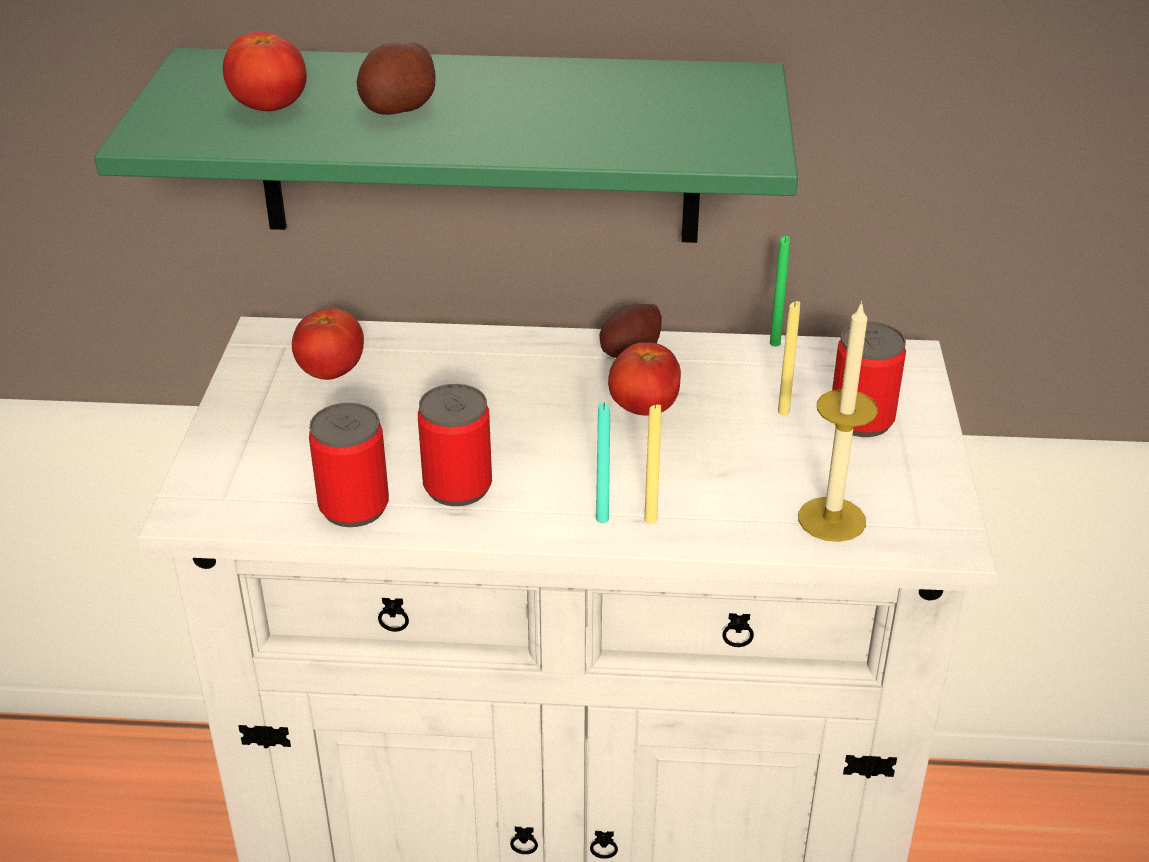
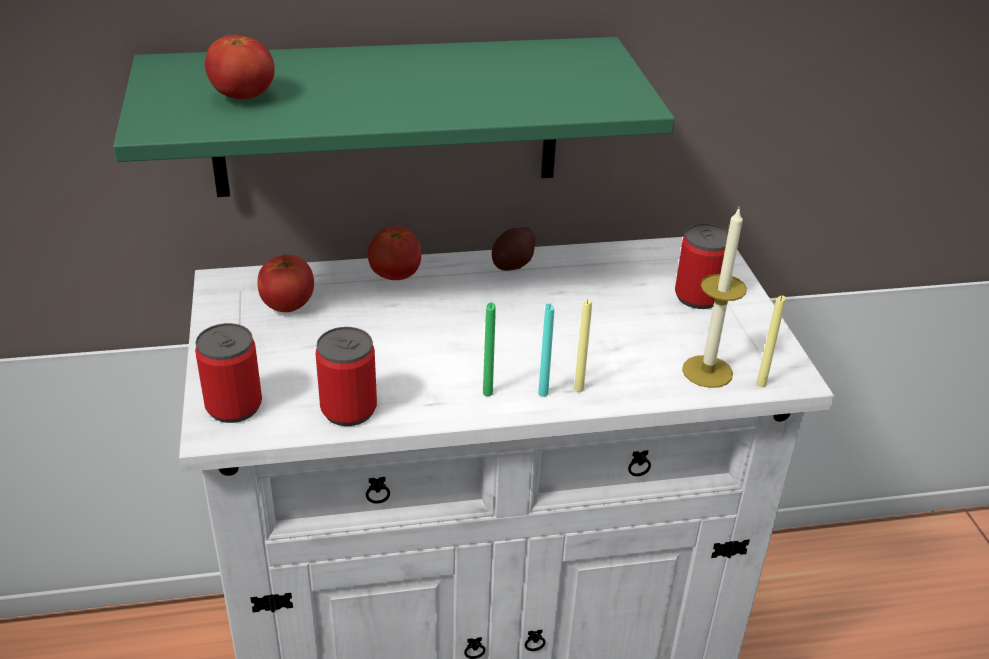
camera: 15 degrees left, 0 degrees up
(399, 109) = (349, 90): potato -> none
(457, 487) = (424, 383): can -> can (234, 406)
(643, 409) = (540, 306): tomato -> tomato (395, 276)
(775, 343) = (614, 247): green candle -> green candle (487, 393)
(783, 411) = (641, 297): yellow candle -> yellow candle (761, 384)

